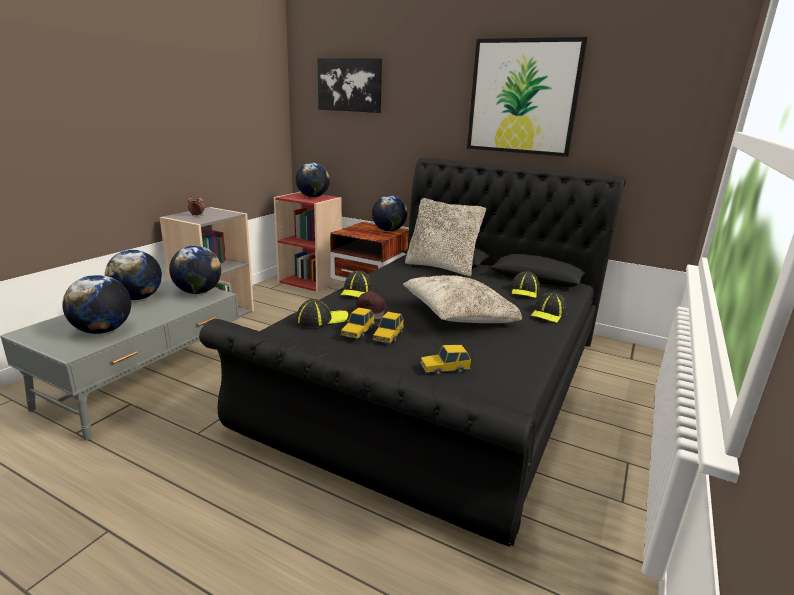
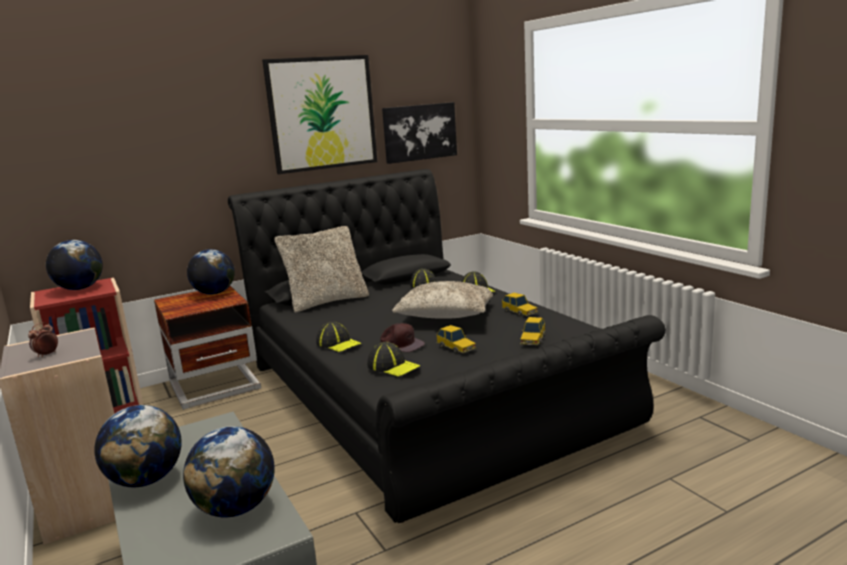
camera: 55 degrees left, 5 degrees down
(198, 292) = (190, 434): globe -> none
(322, 319) = (393, 366): cap -> cap turned 120 degrees clockwise
(350, 85) = (91, 125): picture -> picture (419, 132)
(357, 331) = (438, 356): toy car -> toy car (520, 312)

